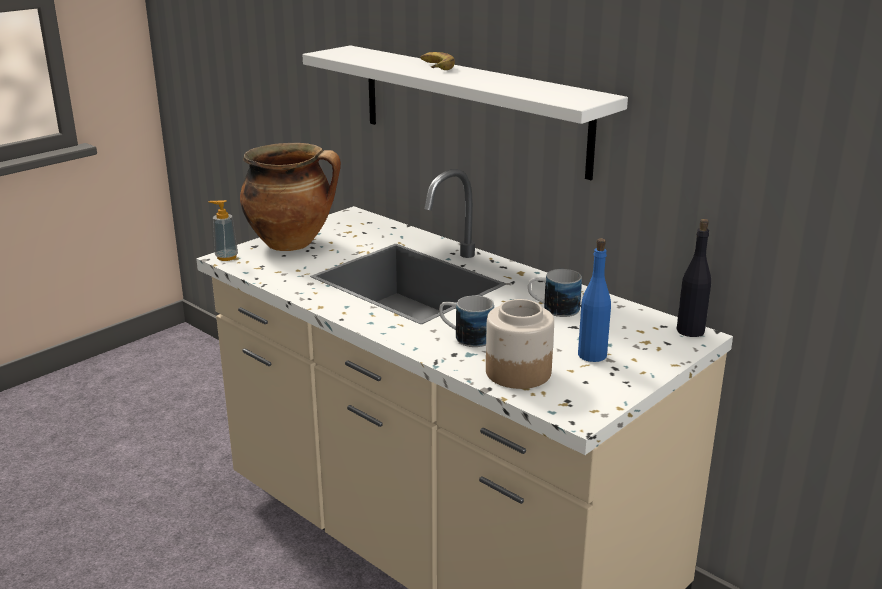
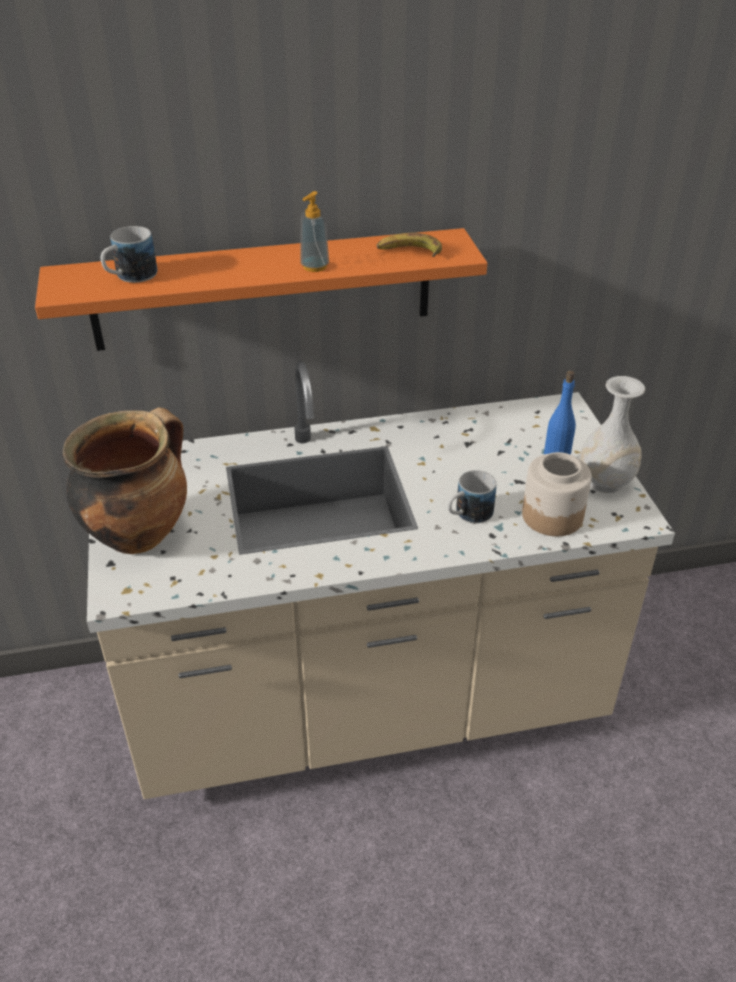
camera: 55 degrees left, 15 degrees up
(226, 257) = (116, 596): soap dispenser -> soap dispenser (314, 266)
(435, 66) = (229, 261): banana -> banana (409, 252)
(472, 108) = (263, 290): white shelf -> orange shelf
(553, 309) = (460, 446): mug -> mug (130, 277)
(609, 384) = (605, 482): none -> white vase
(690, 331) = (556, 404): black bottle -> none

